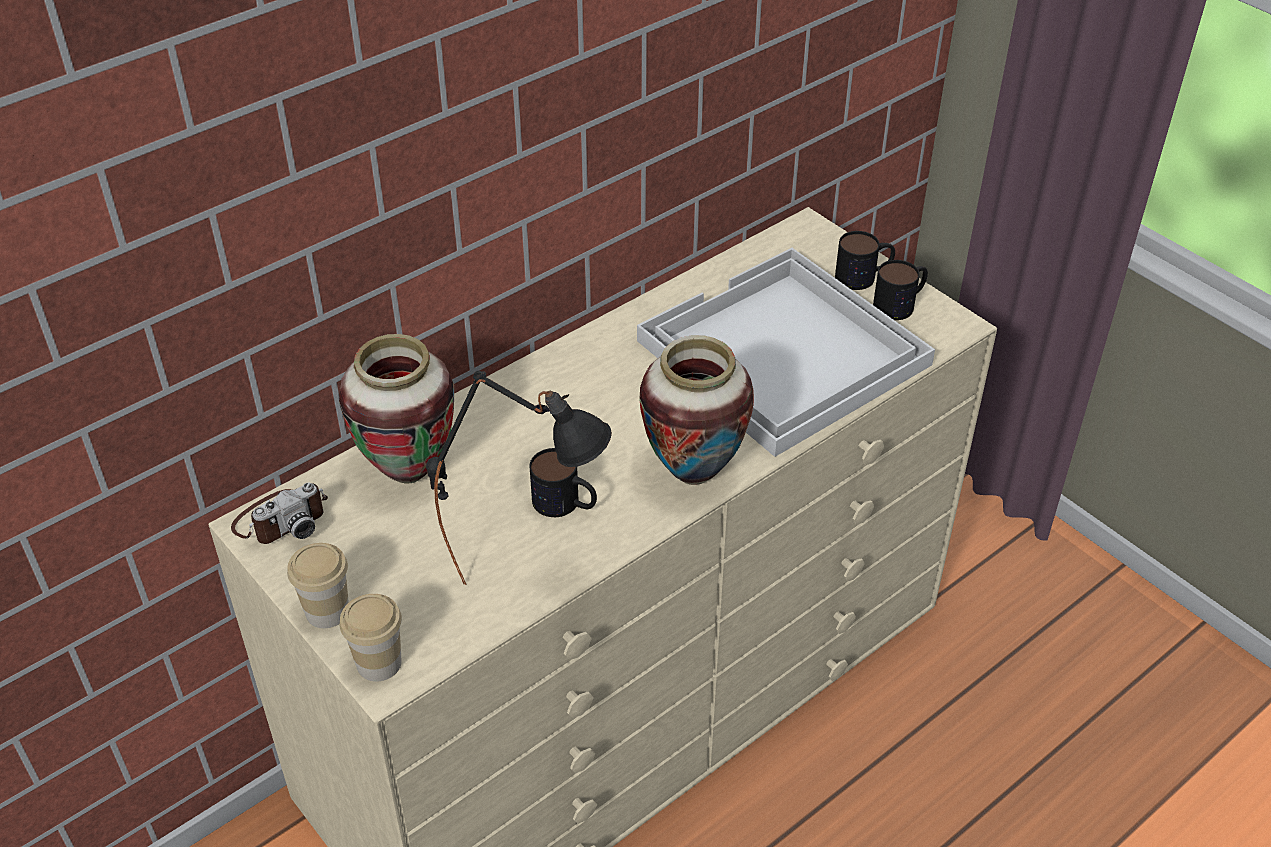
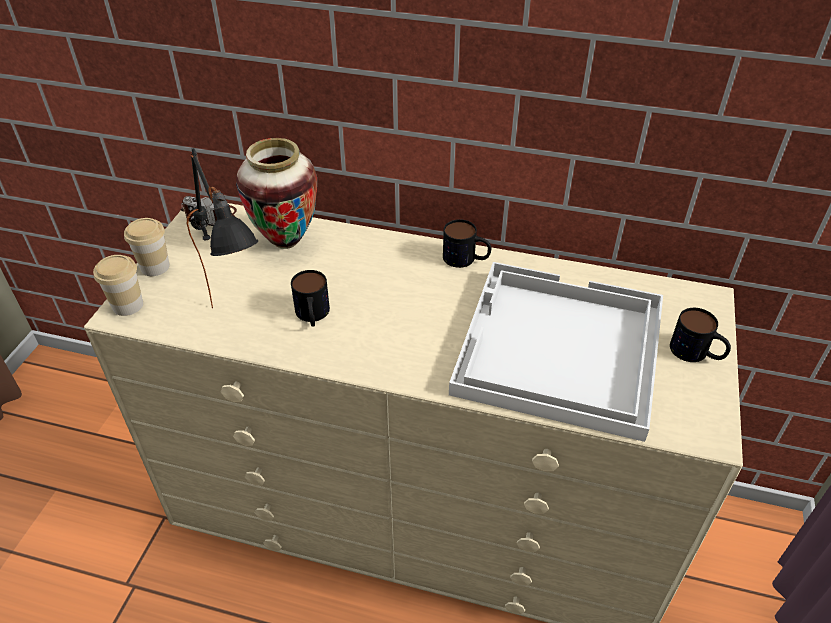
camera: 55 degrees right, 0 degrees up
(693, 473) = (393, 360): vase -> none
(900, 303) = (693, 389): mug -> mug (466, 259)

